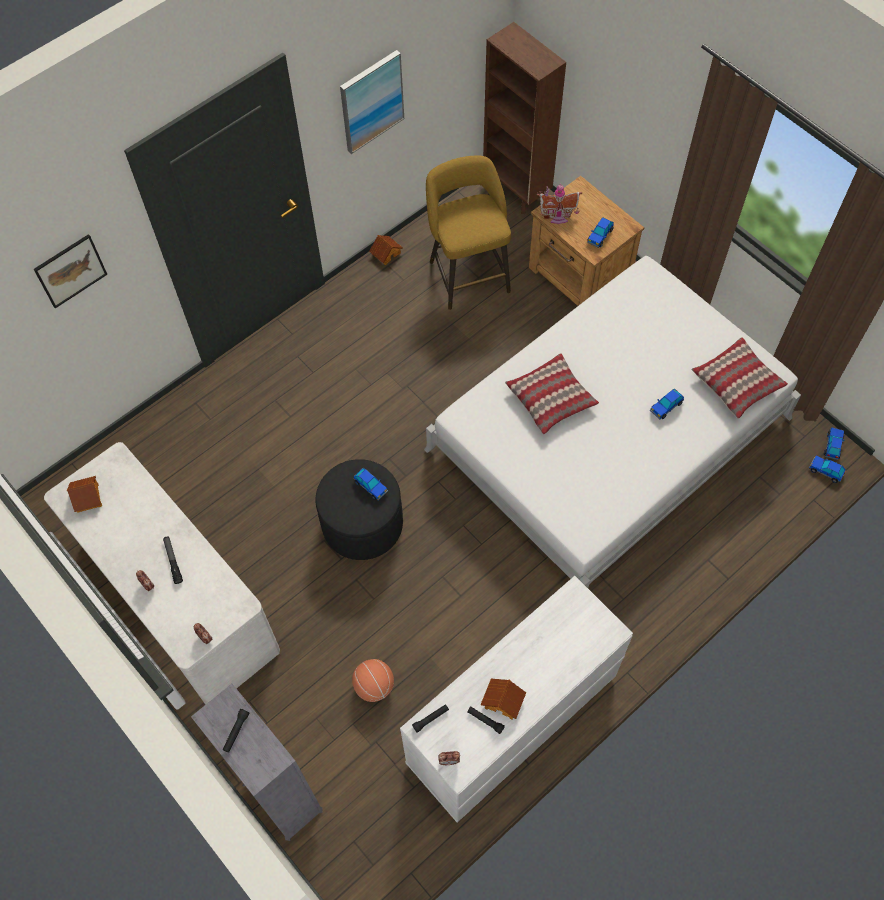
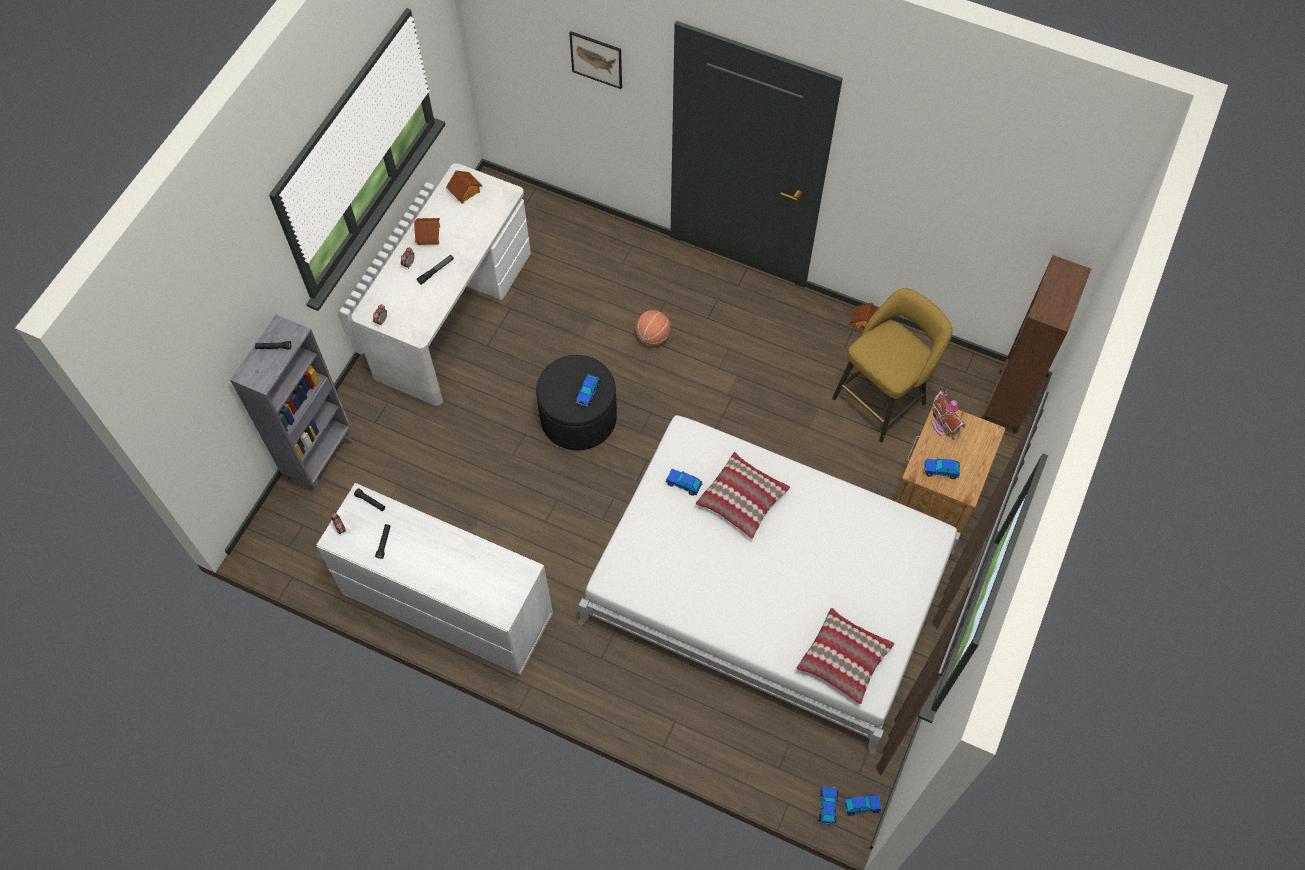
camera: 65 degrees right, 0 degrees up
(371, 101) = (911, 192): picture -> none
(374, 686) = (436, 487): basketball -> basketball (653, 337)
(503, 700) = (406, 550): toy house -> toy house (429, 235)
(666, 406) = (783, 602): toy car -> toy car (683, 484)

